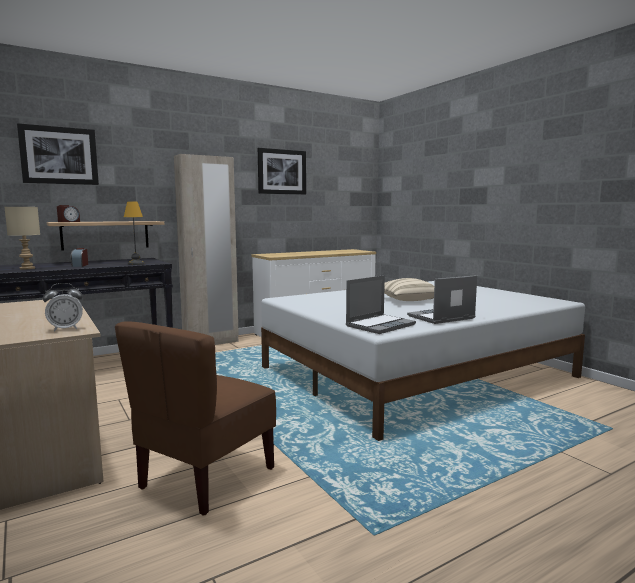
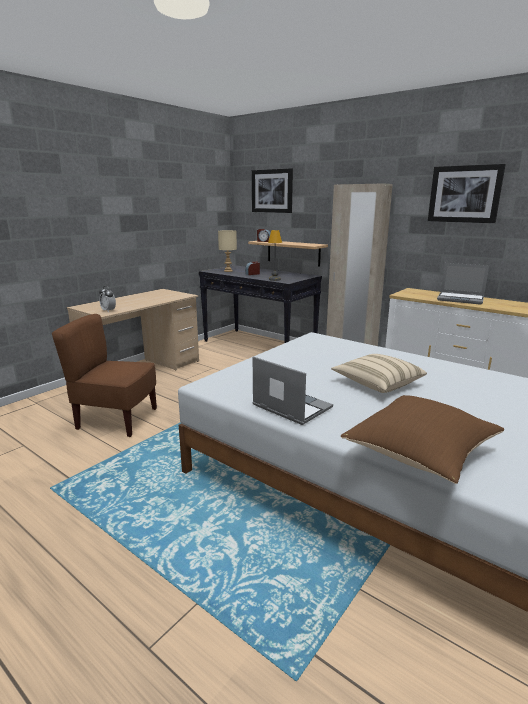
camera: 70 degrees right, 10 degrees up
(380, 325) = (231, 383): laptop -> laptop (461, 299)
(515, 307) = (420, 455): none -> brown pillow

